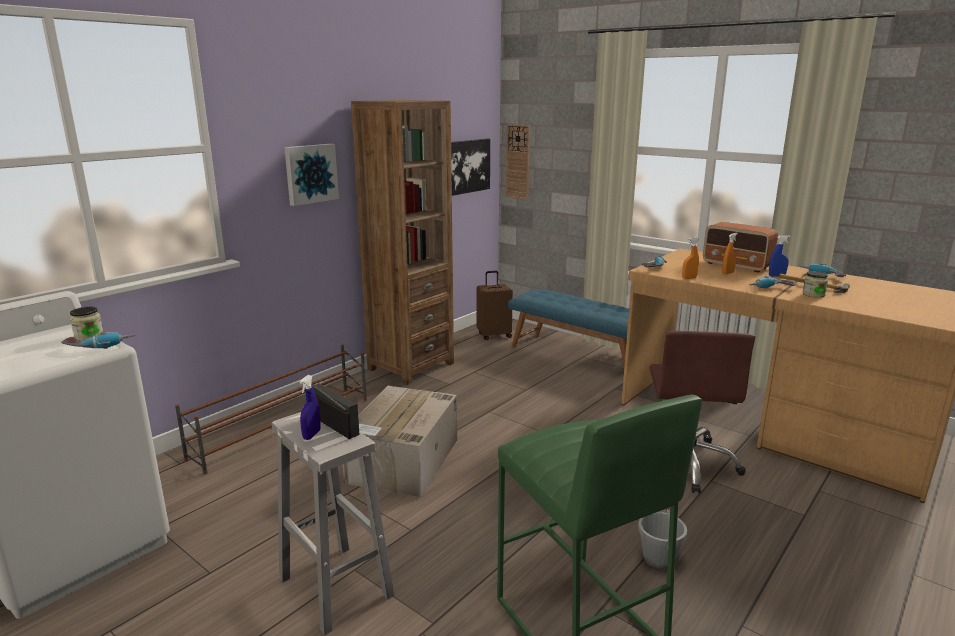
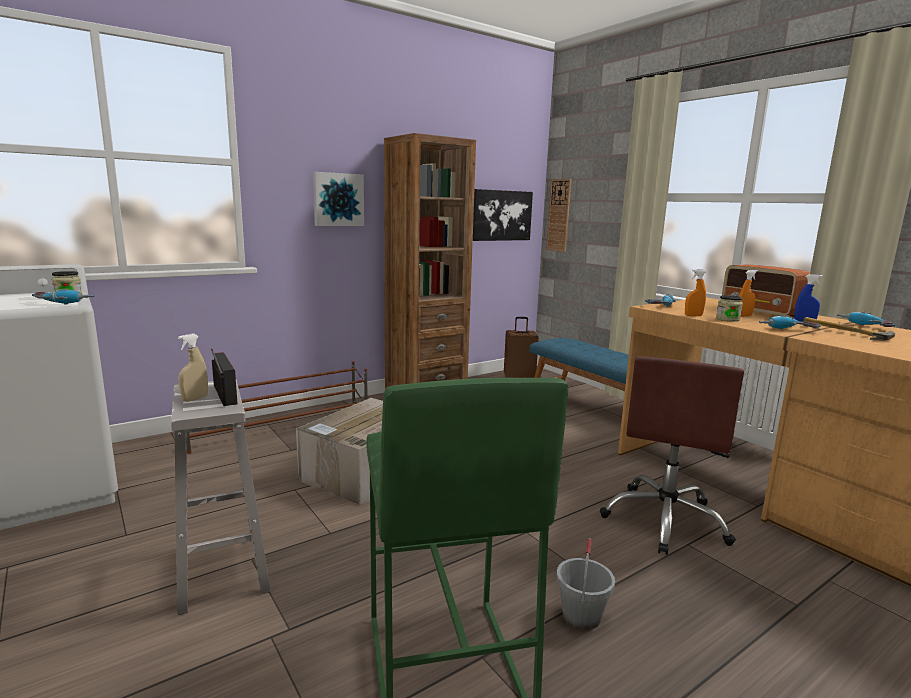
camera: 15 degrees right, 5 degrees down
(311, 435) = (195, 399): blue spray bottle -> beige spray bottle
(813, 294) = (841, 338): jar -> jar (727, 319)

